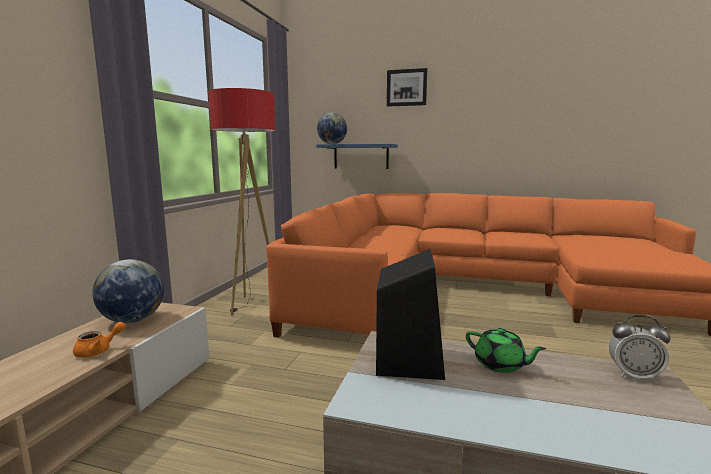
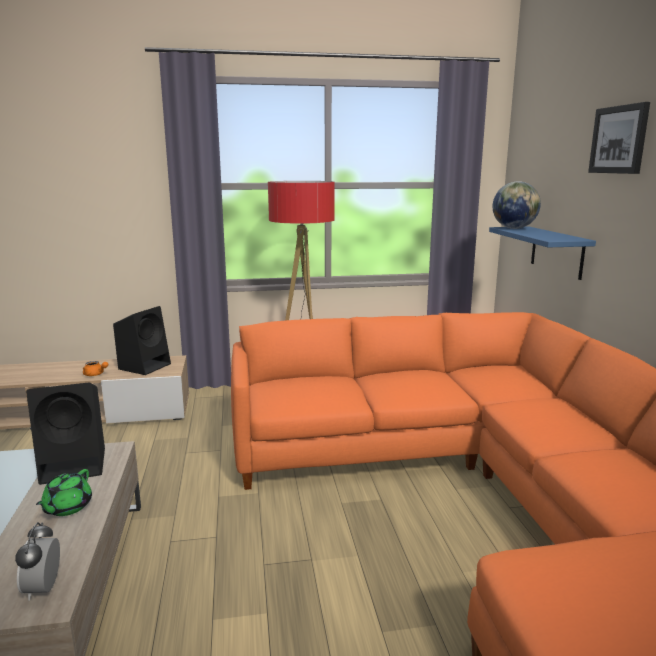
camera: 65 degrees right, 5 degrees up
(132, 320) = (145, 366): globe -> black speaker

